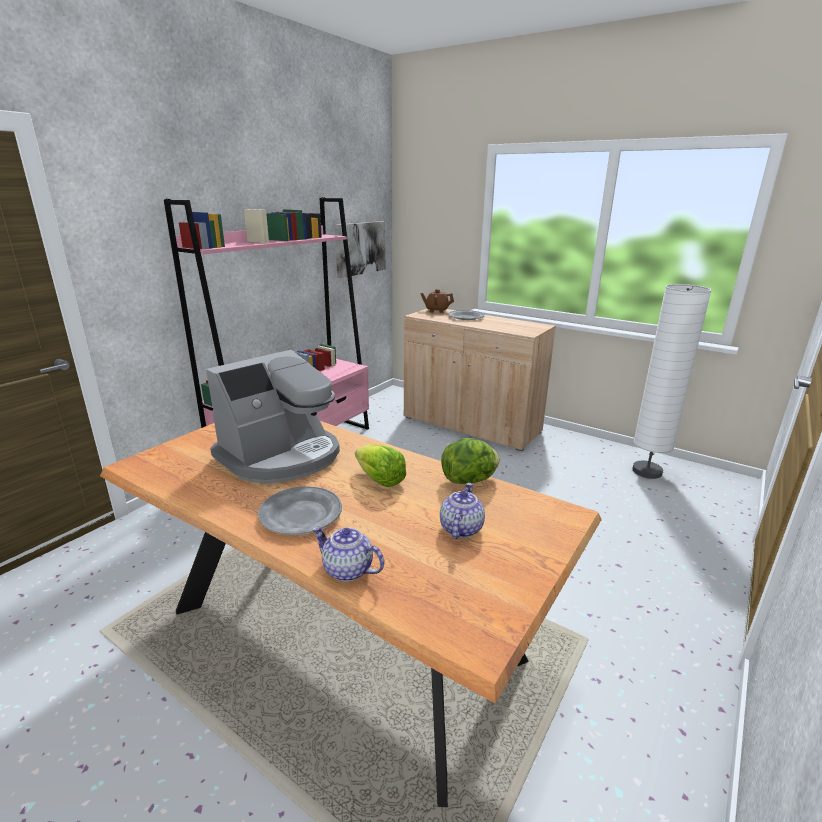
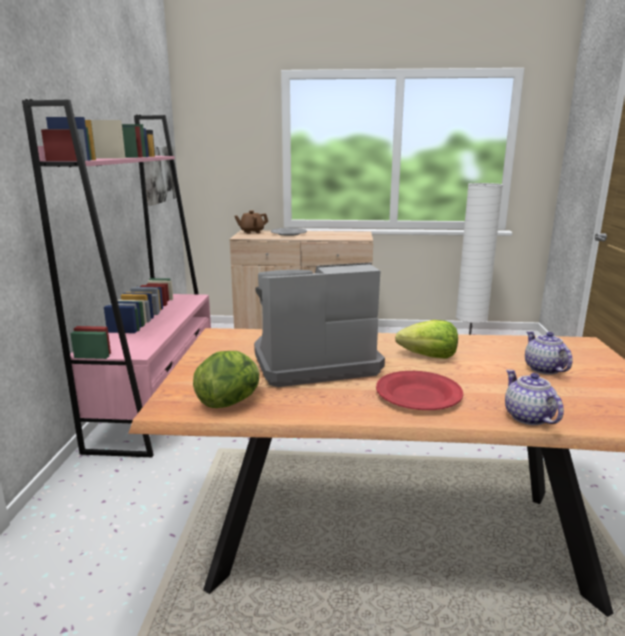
camera: 30 degrees left, 5 degrees down
(281, 456) = (313, 362): coffee machine -> coffee machine turned 120 degrees counterclockwise
(300, 514) = (418, 395): grey plate -> red plate
(347, 570) = (527, 417): teapot -> teapot turned 75 degrees clockwise
(469, 480) = (490, 340): lettuce -> lettuce (230, 402)

